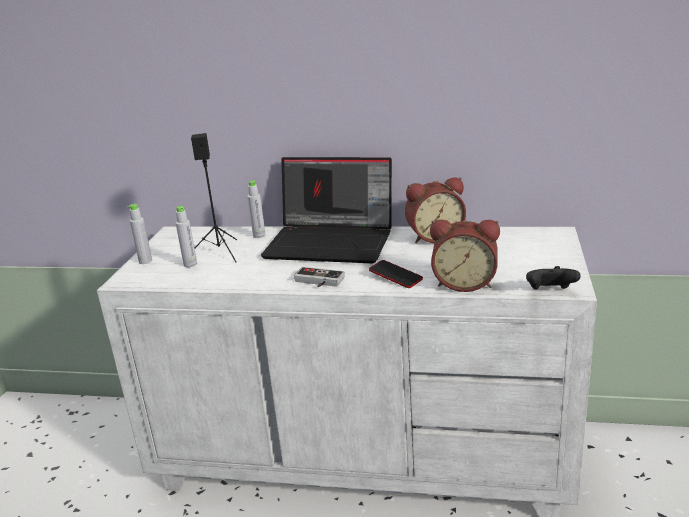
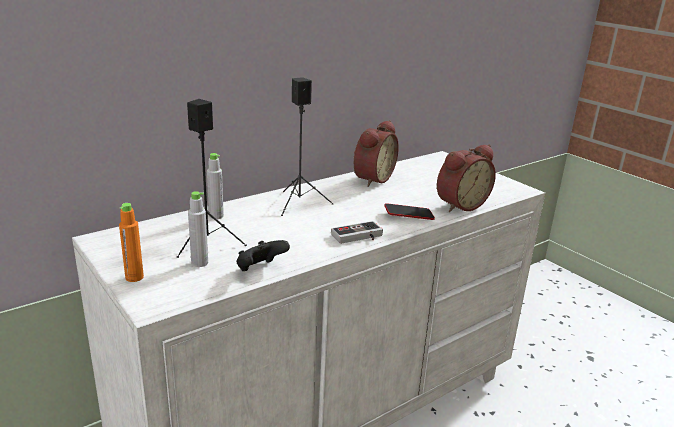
camera: 50 degrees left, 0 degrees up
(145, 261) = (134, 277): grey bottle -> orange bottle
(332, 242) = (300, 203): laptop -> black speaker
(550, 292) = (516, 195): black game controller -> black game controller (260, 269)

